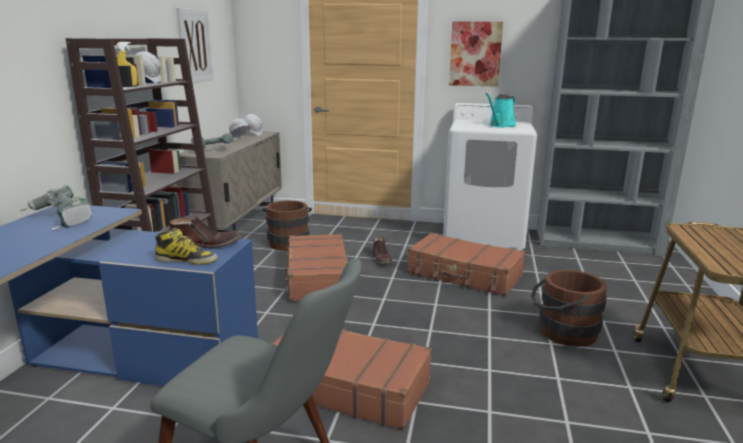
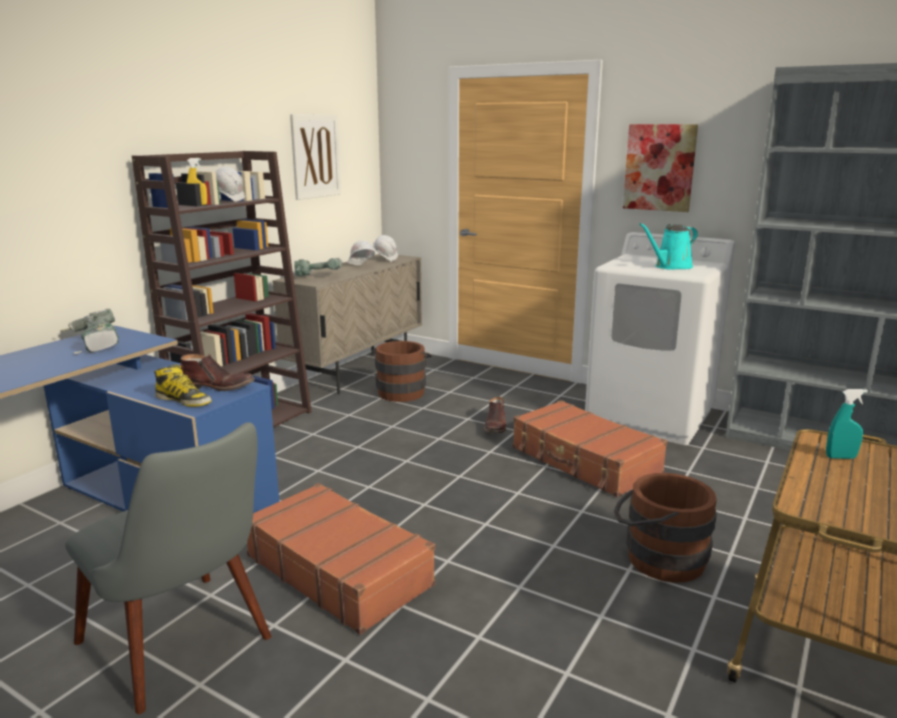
camera: 20 degrees right, 0 degrees up
(317, 278) = (402, 438): brown suitcase -> none
(708, 237) = (841, 457): none -> turquoise spray bottle

